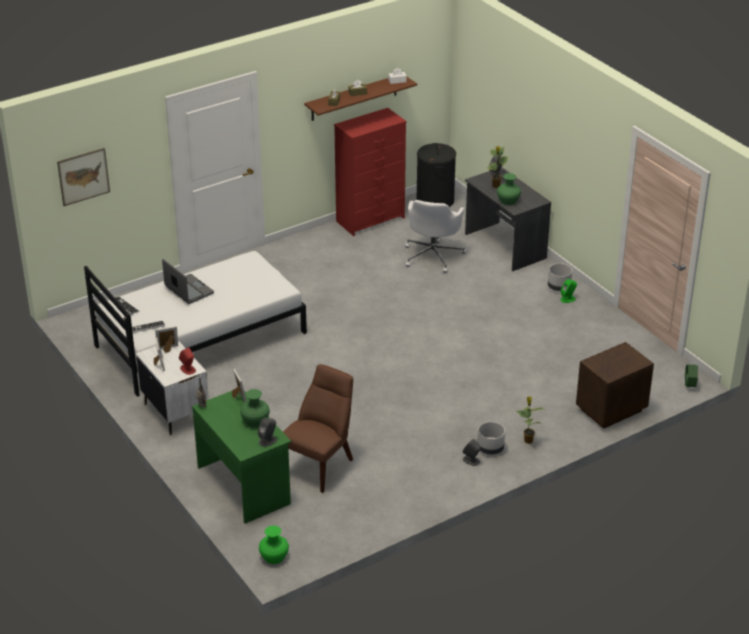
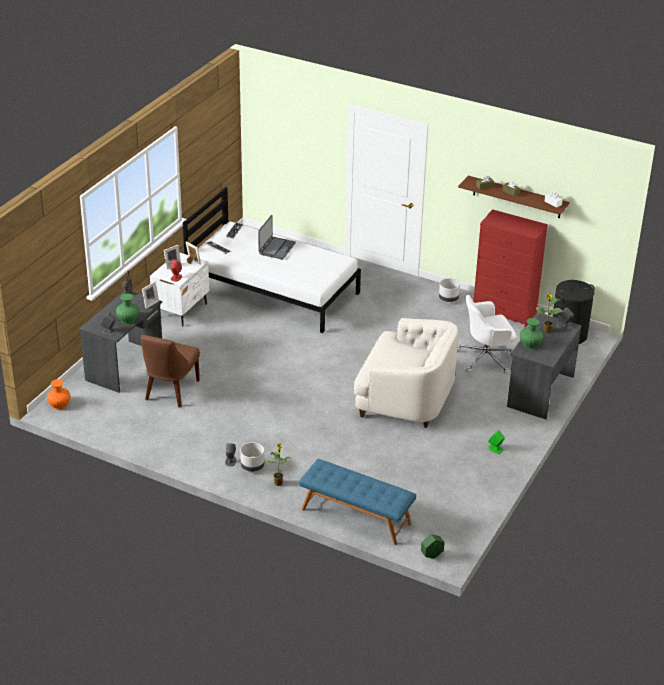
camera: 60 degrees right, 0 degrees up
(83, 176) = (279, 132): picture -> none
(244, 484) = (125, 366): green desk -> grey desk
(274, 556) = (59, 404): green vase -> orange vase
(320, 465) = (170, 391): brown chair -> brown chair turned 105 degrees clockwise
(456, 321) = (405, 398): none -> white armchair
(559, 287) = (508, 439): grey planter -> grey planter (448, 299)
(609, 410) = (355, 517): brown nightstand -> blue bench

